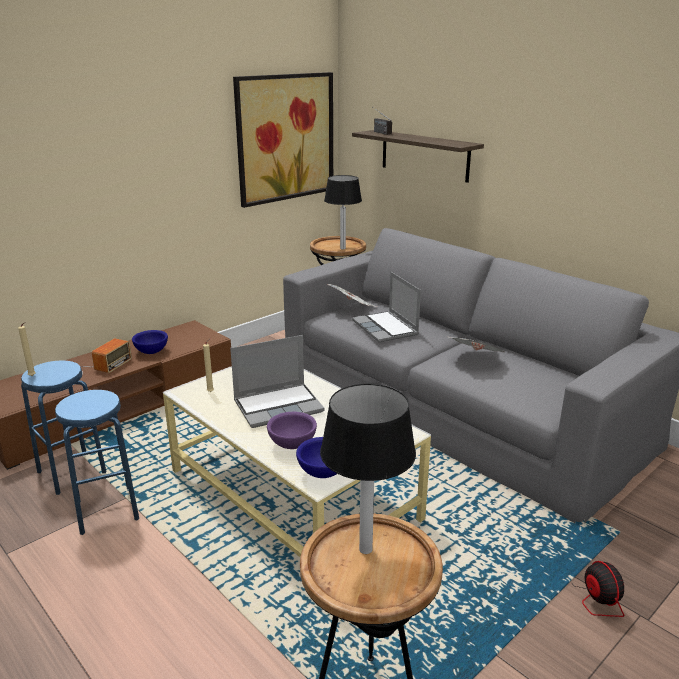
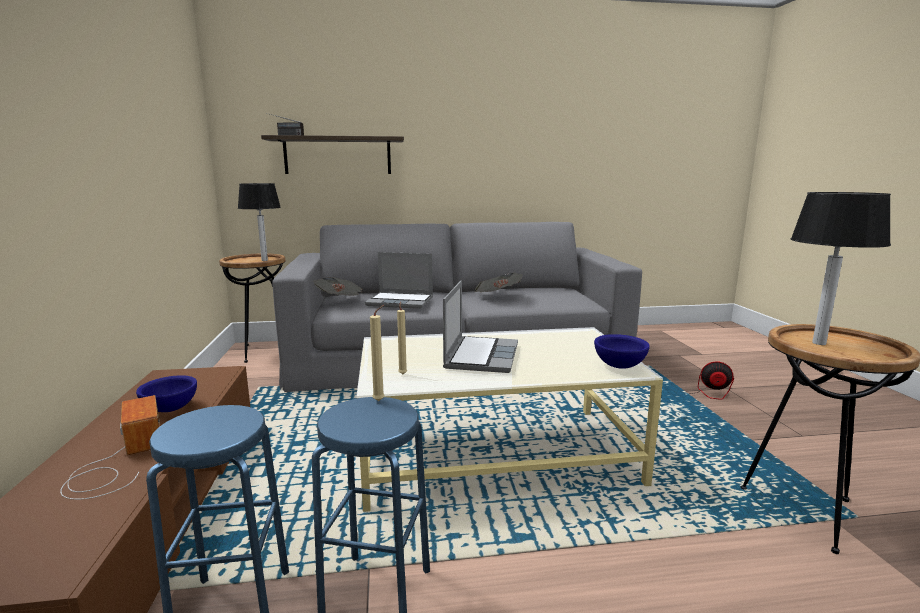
camera: 55 degrees left, 10 degrees down
(33, 376) = (191, 442): beige candle -> beige candle (380, 400)
(285, 138) = (183, 139): picture -> none
(292, 444) = (558, 365): purple bowl -> none

